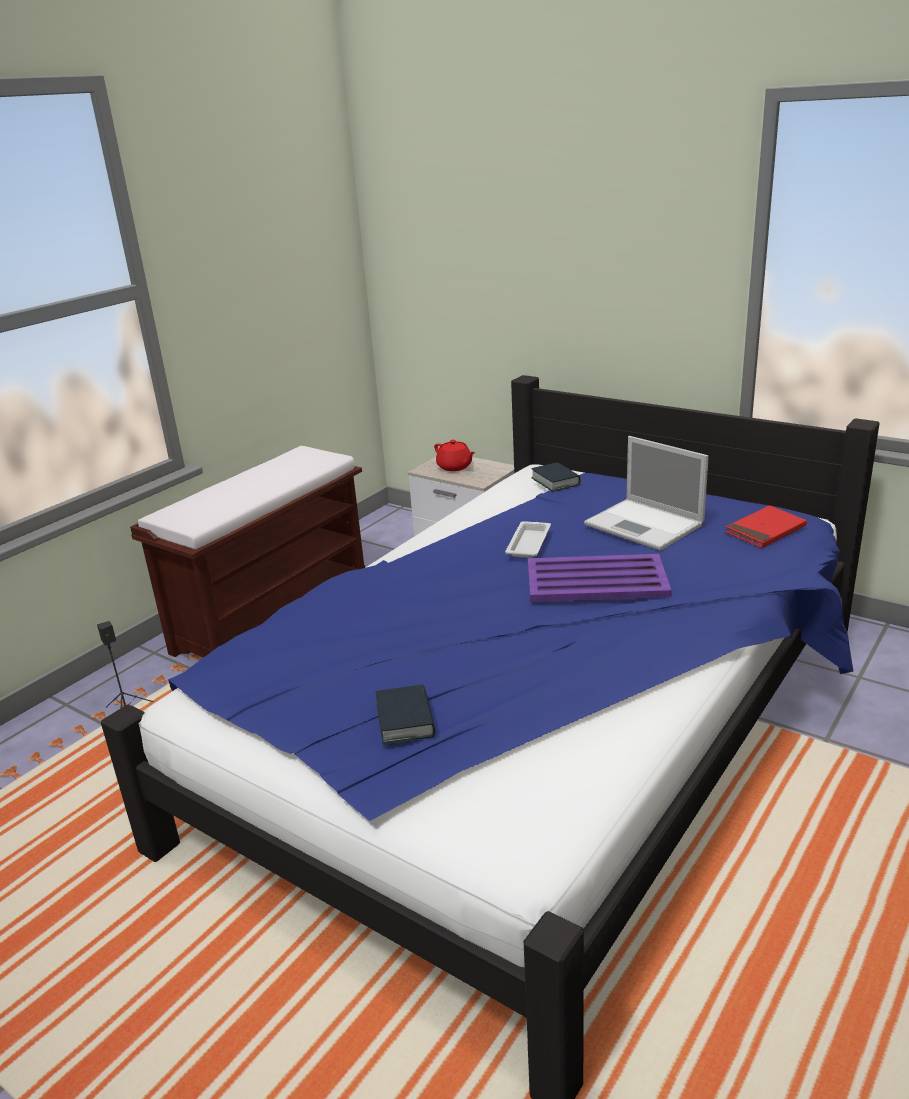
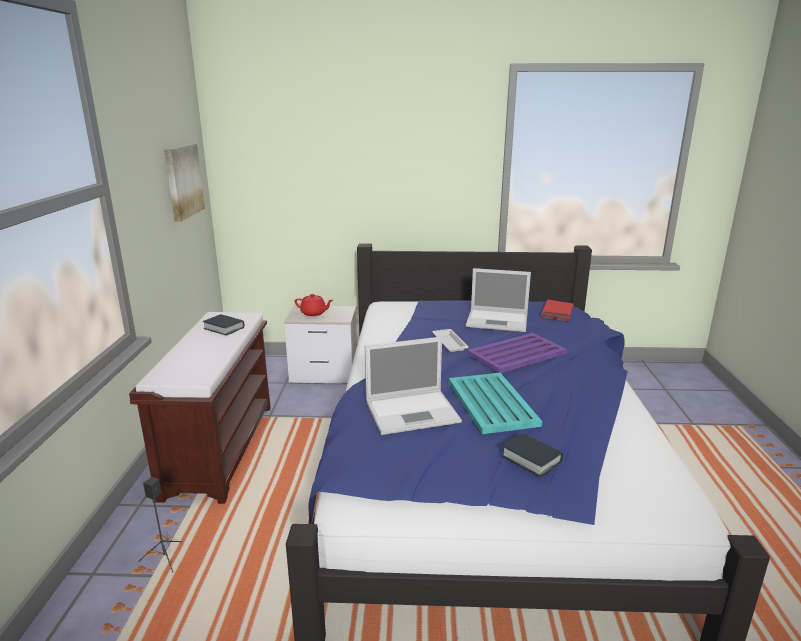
camera: 35 degrees left, 5 degrees down
(302, 274) = (183, 181): none -> picture
(360, 622) = (414, 412): none -> laptop
(463, 637) = (491, 402): none -> turquoise tray
(555, 482) = (411, 308): book -> book (224, 328)

